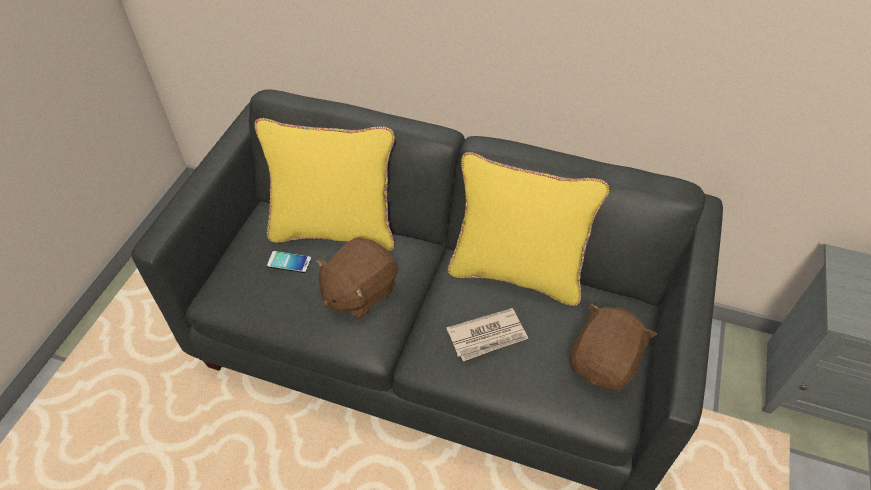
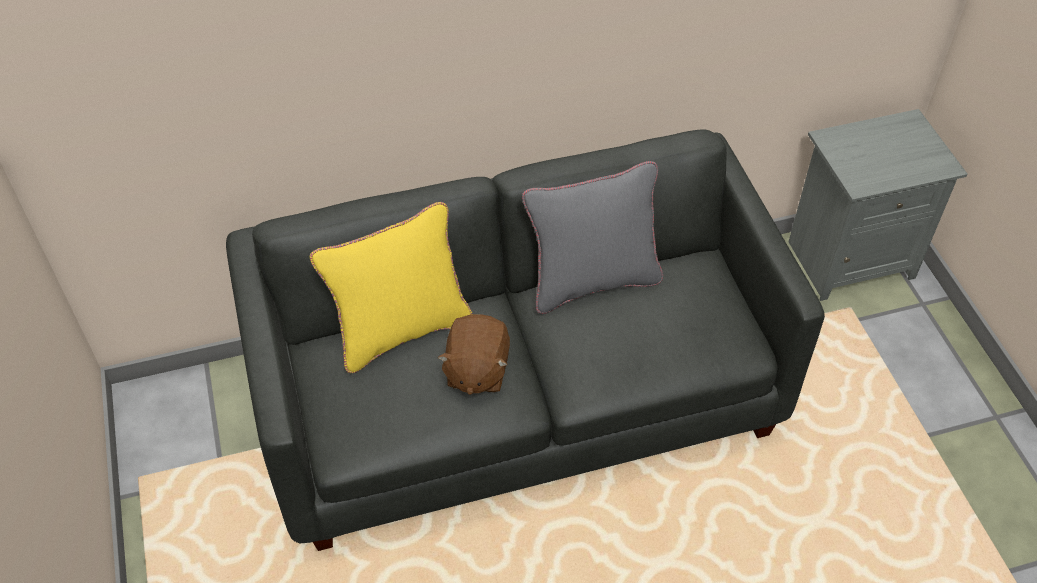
camera: 35 degrees left, 0 degrees up
(289, 262) = (387, 381): phone -> none
(488, 336) = (613, 345): newspaper -> none
(516, 273) = (592, 282): yellow pillow -> grey pillow
(604, 362) = (715, 315): brown plush toy -> none

